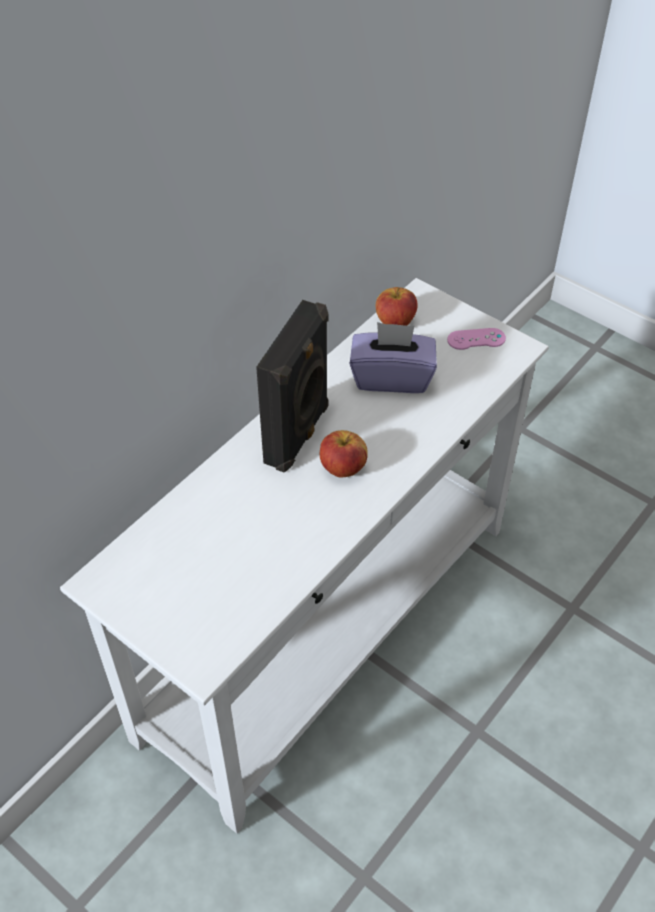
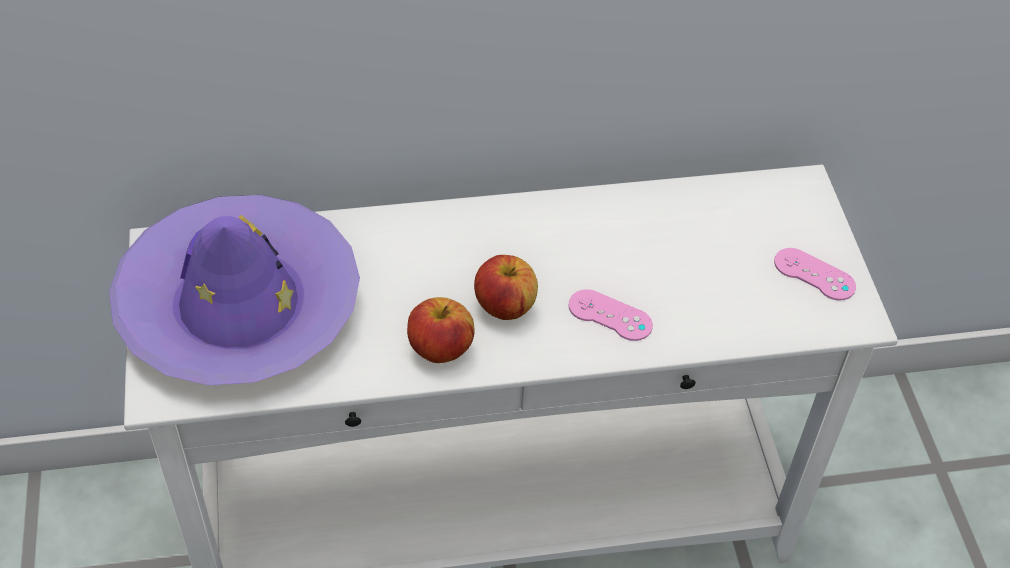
camera: 40 degrees right, 0 degrees up
(190, 580) = (239, 306): none -> purple hat
(299, 435) = (499, 243): black speaker -> none
(391, 377) = (667, 251): purple tissue box -> none
(395, 322) = (740, 196): apple -> apple (440, 349)
(402, 432) = (610, 315): none -> pink game controller

